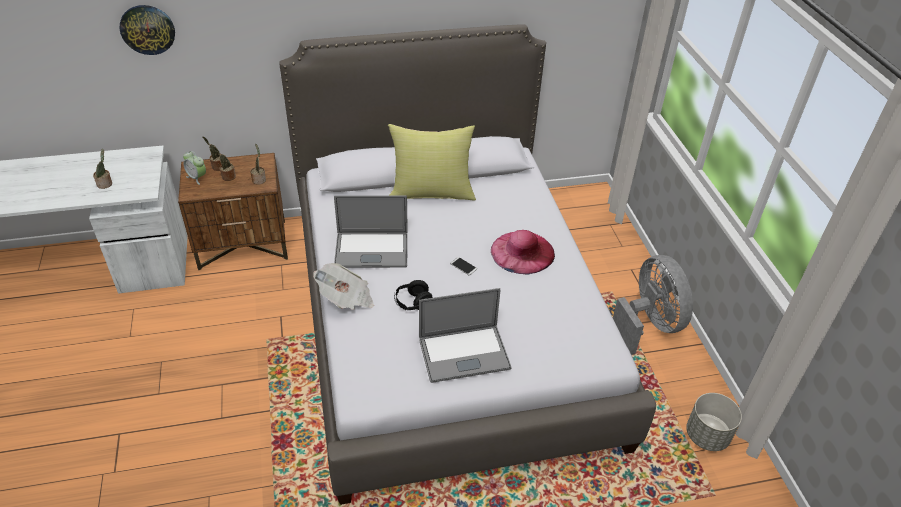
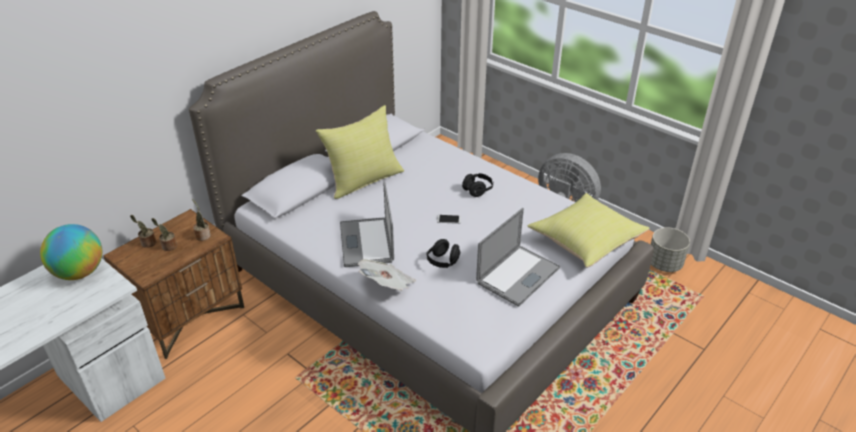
camera: 35 degrees left, 5 degrees down
(106, 184) = (63, 301): potted plant -> none
(137, 167) = (79, 272): none -> globe
(147, 29) = (51, 118): wall clock -> none
(197, 177) = (138, 261): alarm clock -> none
(371, 250) = (366, 242): laptop -> laptop turned 120 degrees clockwise
(522, 252) = (477, 190): pink hat -> black headphones
(570, 358) = (585, 241): none -> yellow pillow

